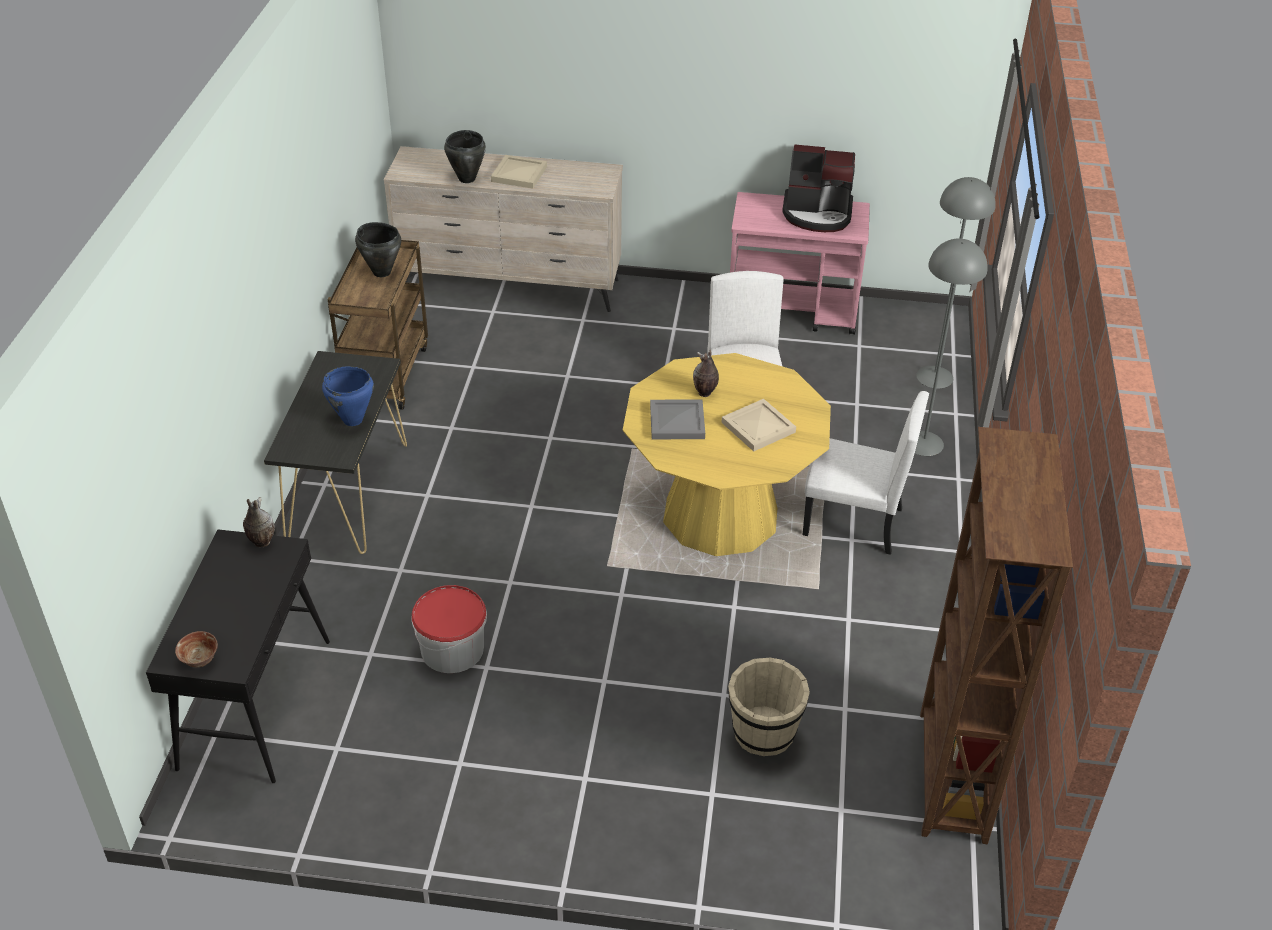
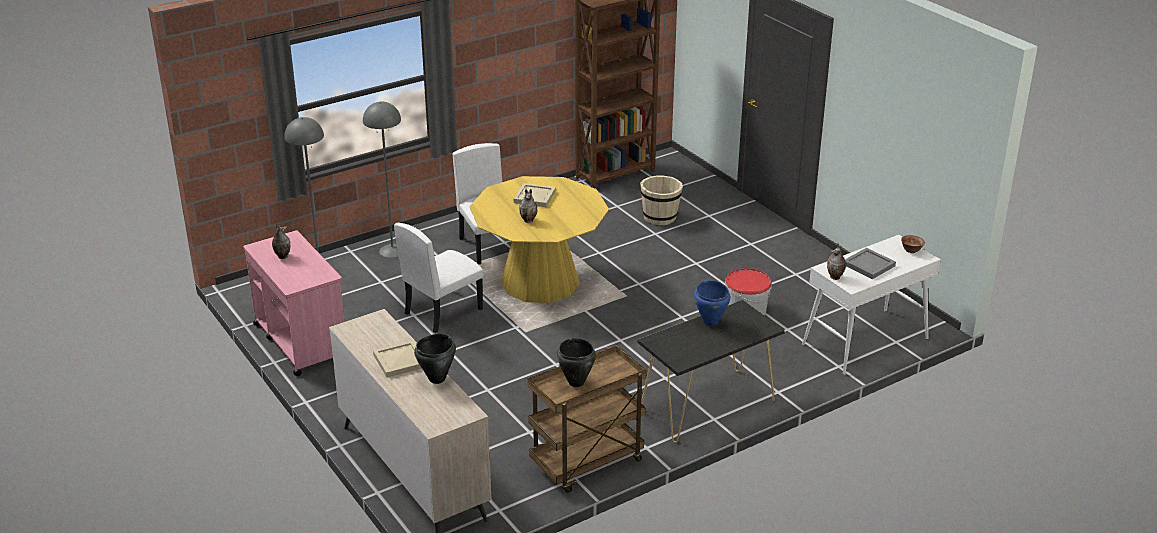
camera: 130 degrees left, 10 degrees down
(255, 703) = (865, 342): black console table -> white console table
(678, 422) = (565, 217): grey tray -> grey tray (869, 265)
(817, 214) = (282, 256): coffee machine -> vase

